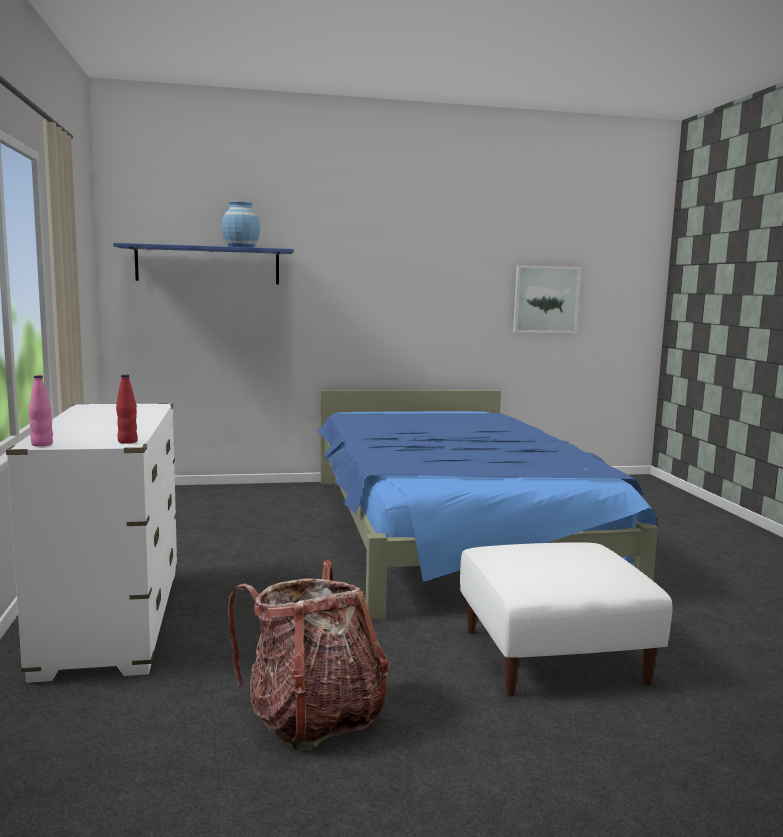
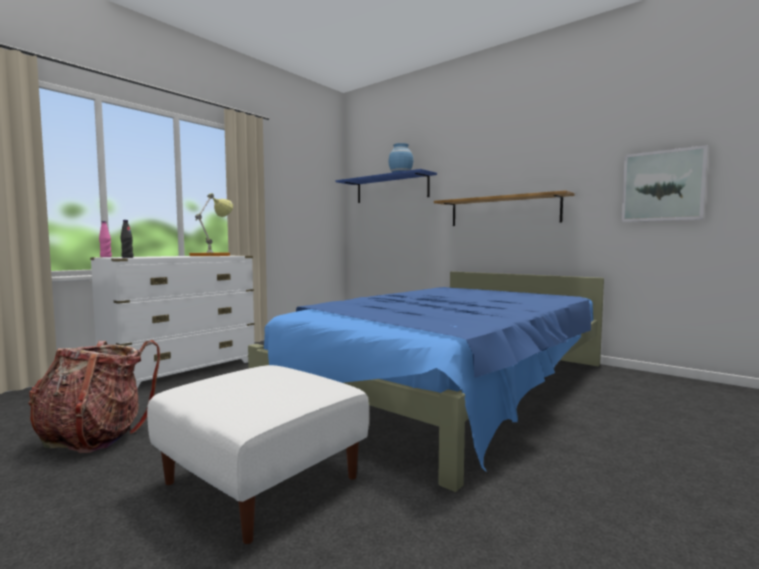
camera: 50 degrees right, 5 degrees down
(115, 410) = (213, 255): none -> table lamp
(127, 441) = (127, 257): red bottle -> black bottle
(389, 312) = (503, 211): none -> shelf

